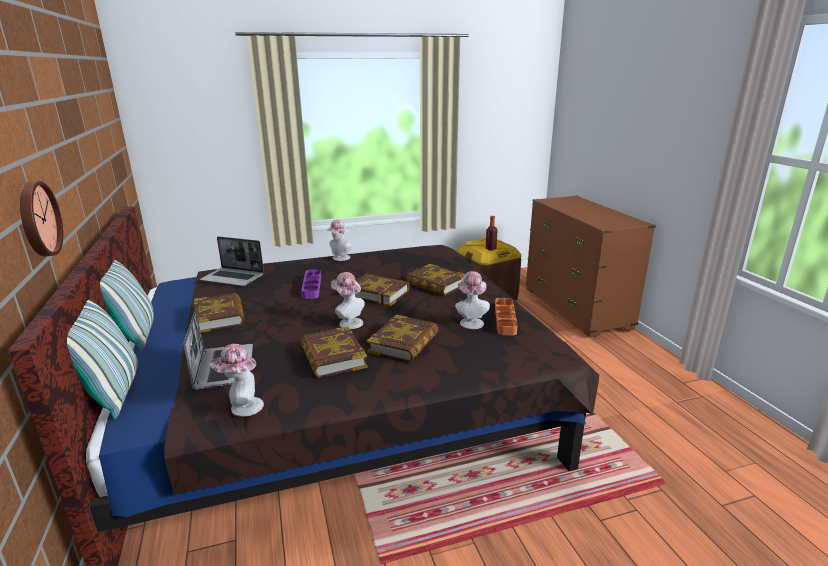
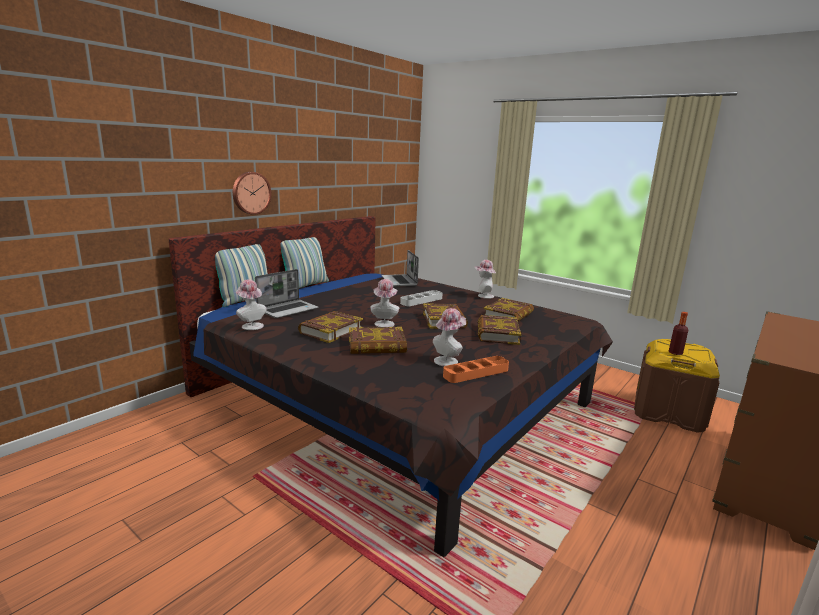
camera: 55 degrees right, 5 degrees down
(220, 317) = (344, 293): book -> book (508, 315)
(312, 287) = (421, 301): purple tray -> grey tray

